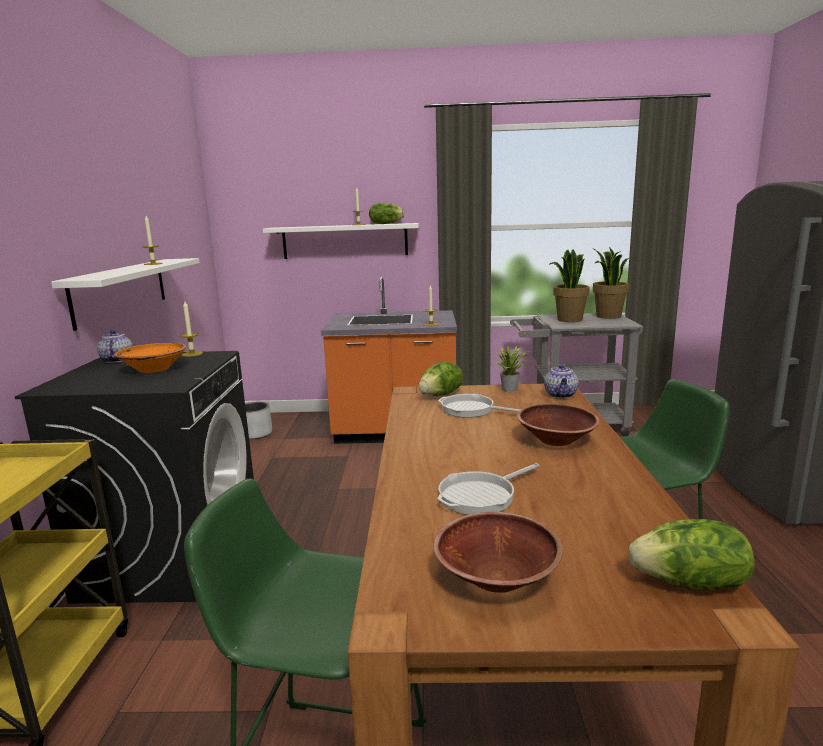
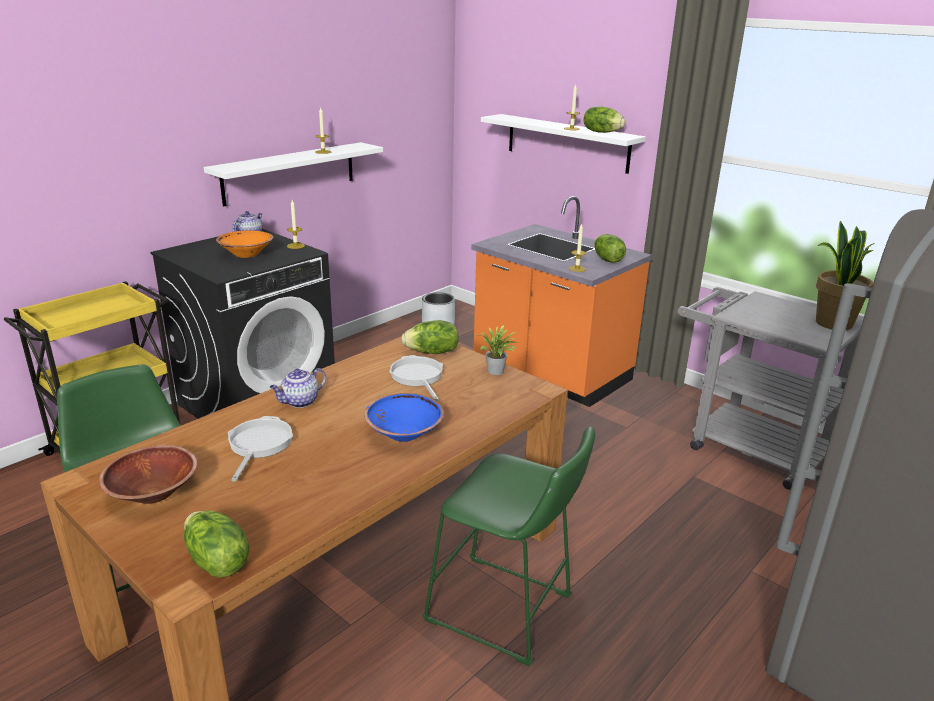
camera: 40 degrees right, 10 degrees up
(435, 317) = (607, 260): none -> lettuce
(481, 496) = (259, 445): frying pan -> frying pan turned 90 degrees clockwise
(556, 440) = (404, 433): brown bowl -> blue bowl
(561, 395) = (518, 397): teapot -> teapot (299, 402)
(569, 319) = (766, 311): potted plant -> none

